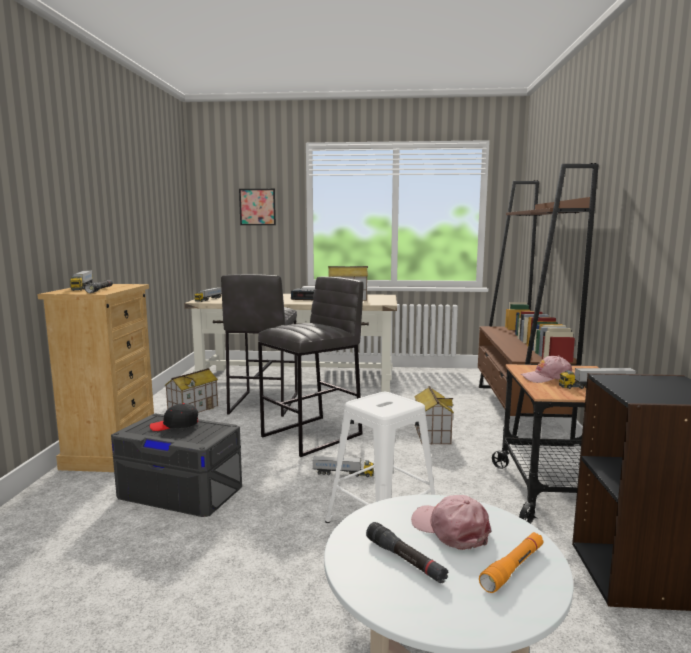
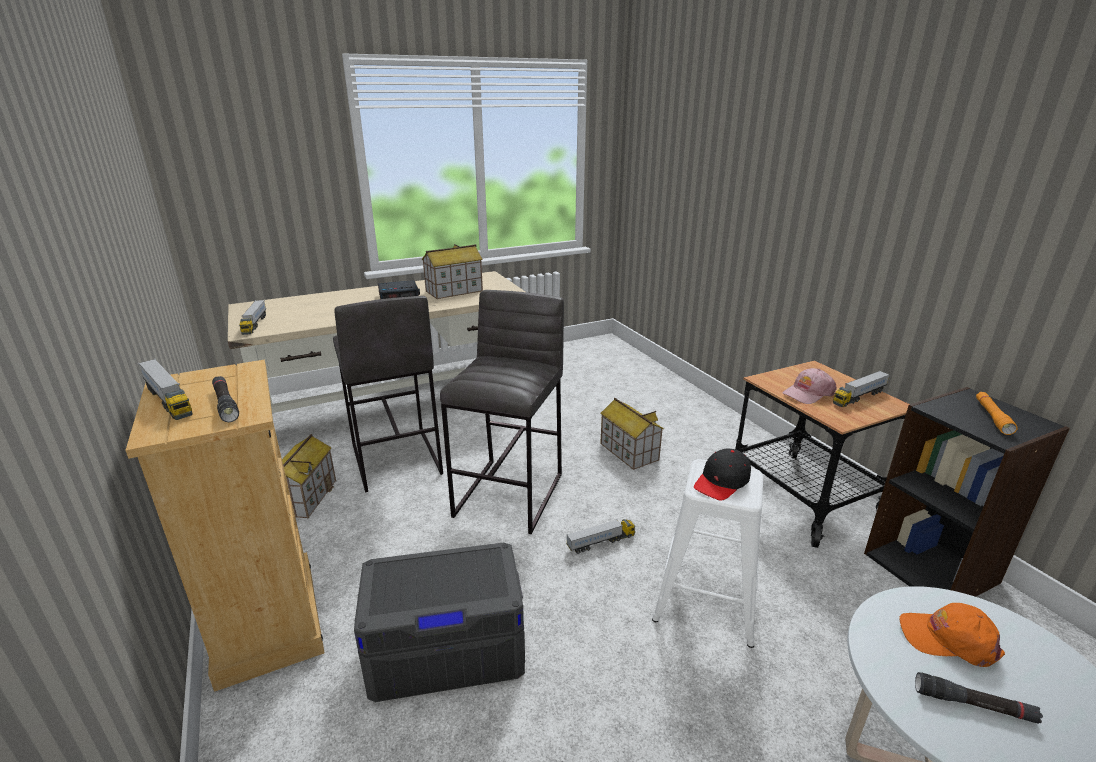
camera: 30 degrees left, 15 degrees up
(175, 425) = (426, 574): black cap -> black cap (722, 482)
(257, 207) = (276, 160): picture -> none
(450, 529) = (948, 639): pink cap -> orange cap
(513, 568) = (1042, 667): orange flashlight -> orange flashlight (992, 417)
(519, 412) = (674, 395): brown bookcase -> none

